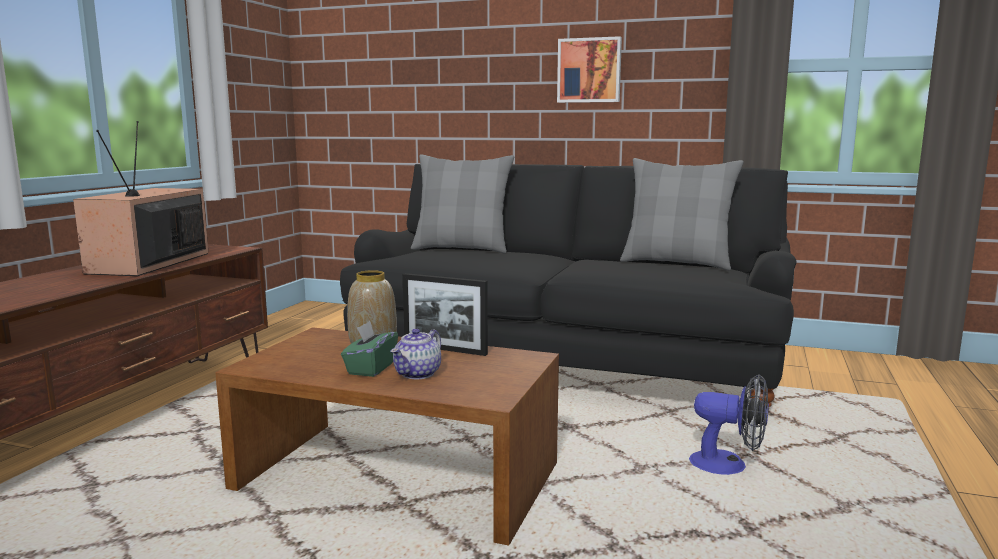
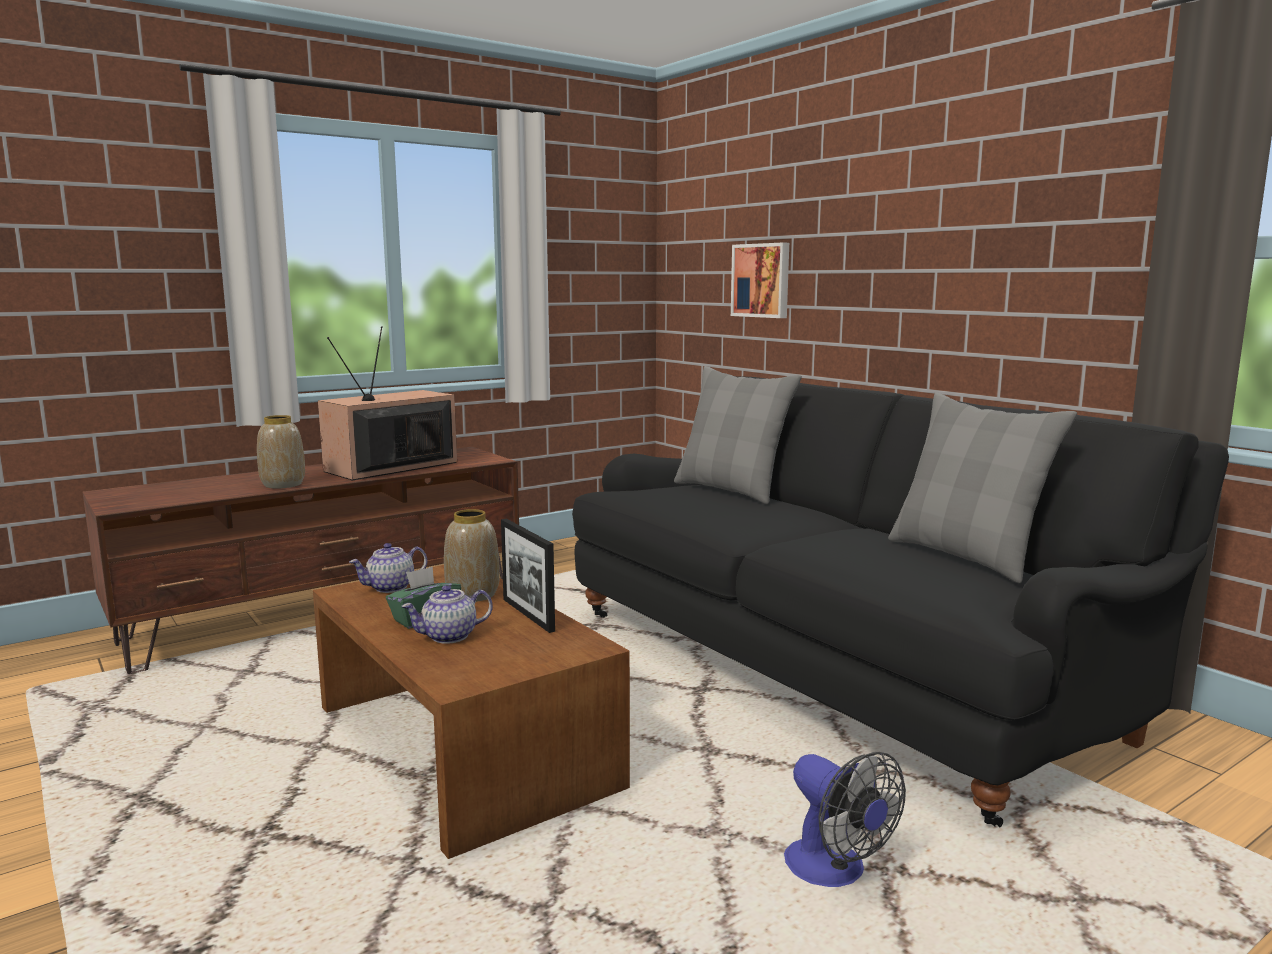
camera: 35 degrees right, 0 degrees up
(66, 288) = (282, 485): none -> vase
(289, 356) = (390, 588): none -> teapot
(589, 70) = (963, 254): picture -> picture (762, 280)

